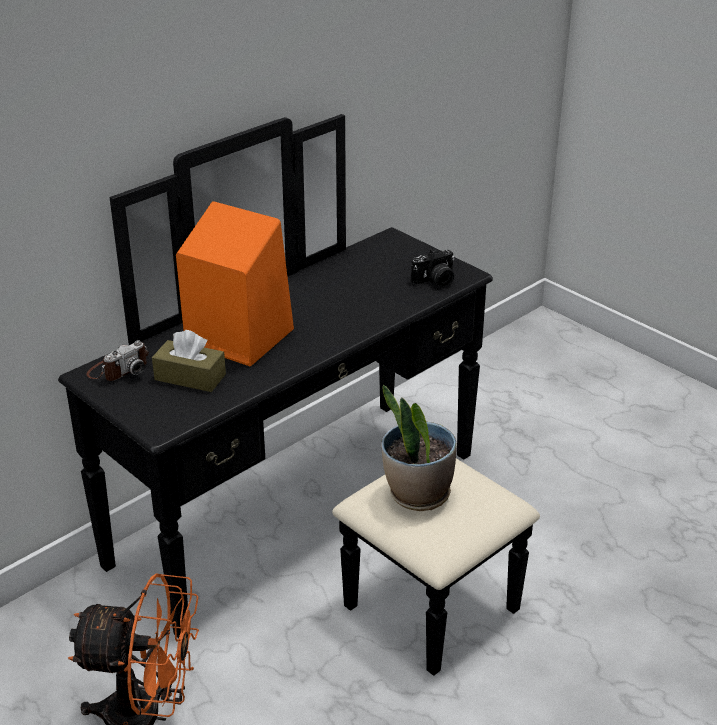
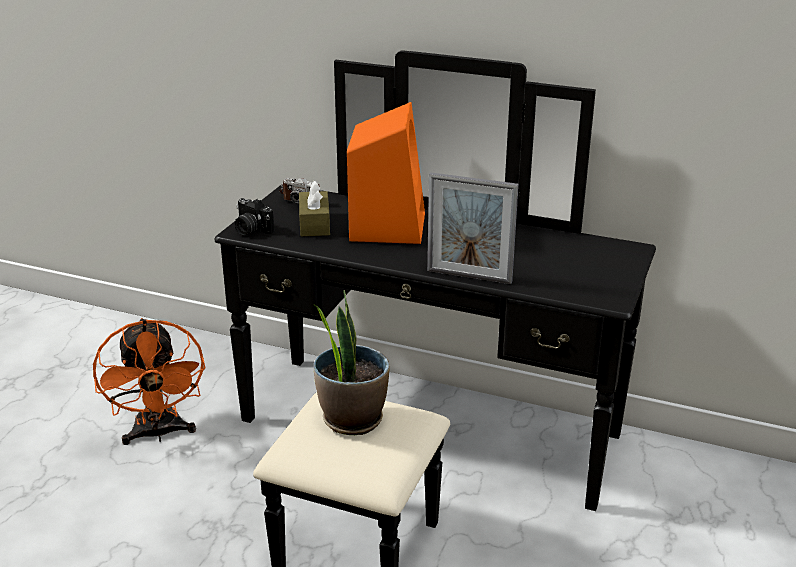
camera: 65 degrees right, 5 degrees down
(377, 323) = (469, 276): none -> picture frame
(435, 281) = (576, 287): camera -> camera (251, 230)

